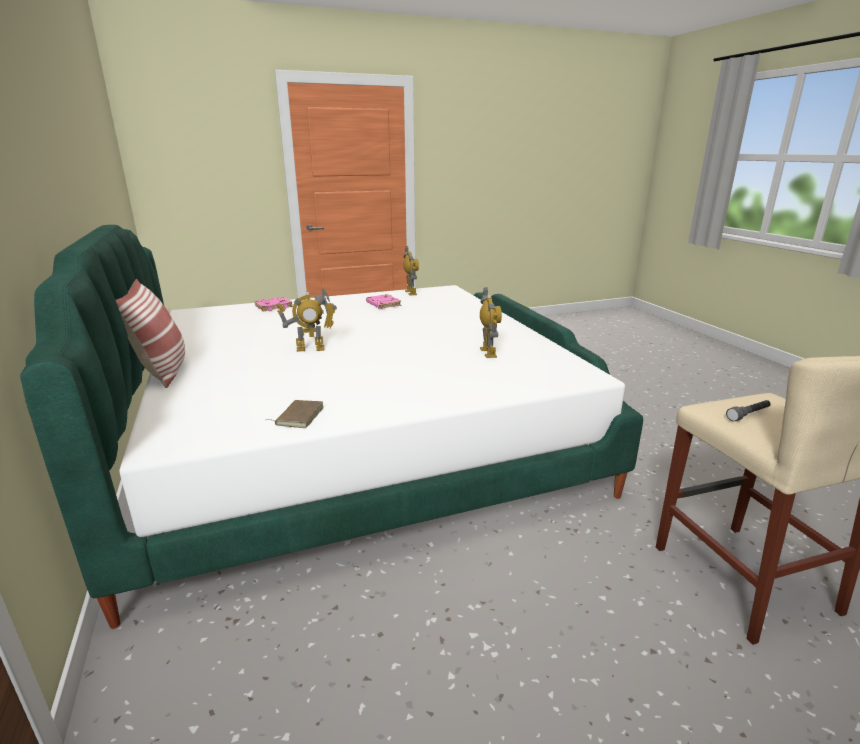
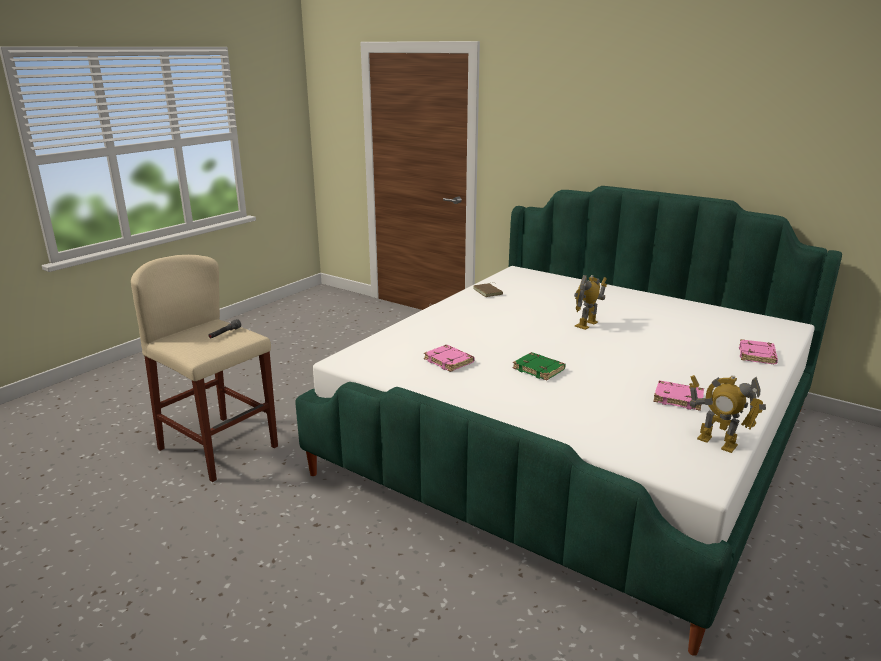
camera: 145 degrees right, 0 degrees up
(163, 371) = (621, 289): pillow -> none
(428, 332) = (539, 369): none -> green book
(488, 352) = (449, 361): toy robot -> pink book

